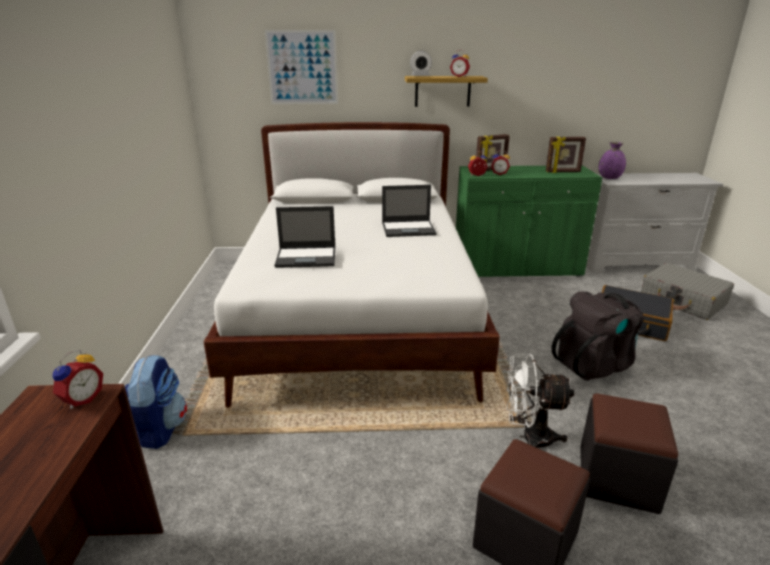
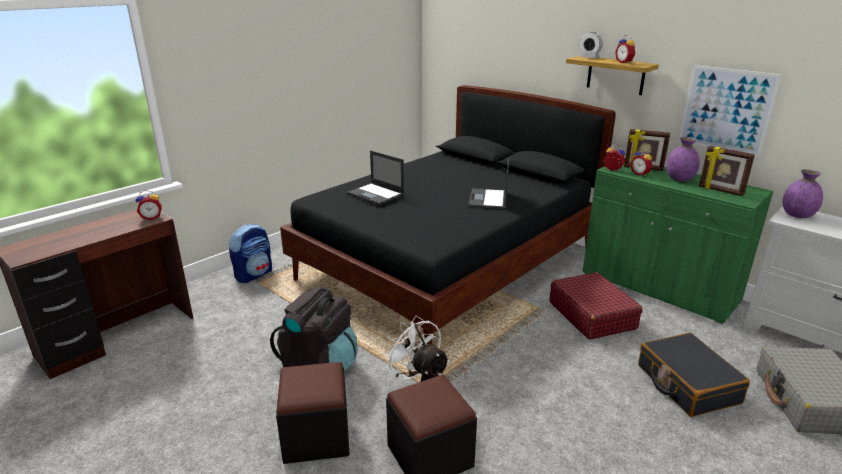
camera: 45 degrees right, 0 degrees up
(302, 67) = (497, 38): picture -> picture (726, 110)
(358, 316) = (449, 265): white bed -> black bed
(409, 229) = (488, 199): laptop -> laptop turned 60 degrees clockwise
(516, 305) = (591, 315): none -> red suitcase
(526, 171) = (679, 179): none -> purple vase
(593, 364) = (570, 389): black backpack -> black backpack (319, 363)

